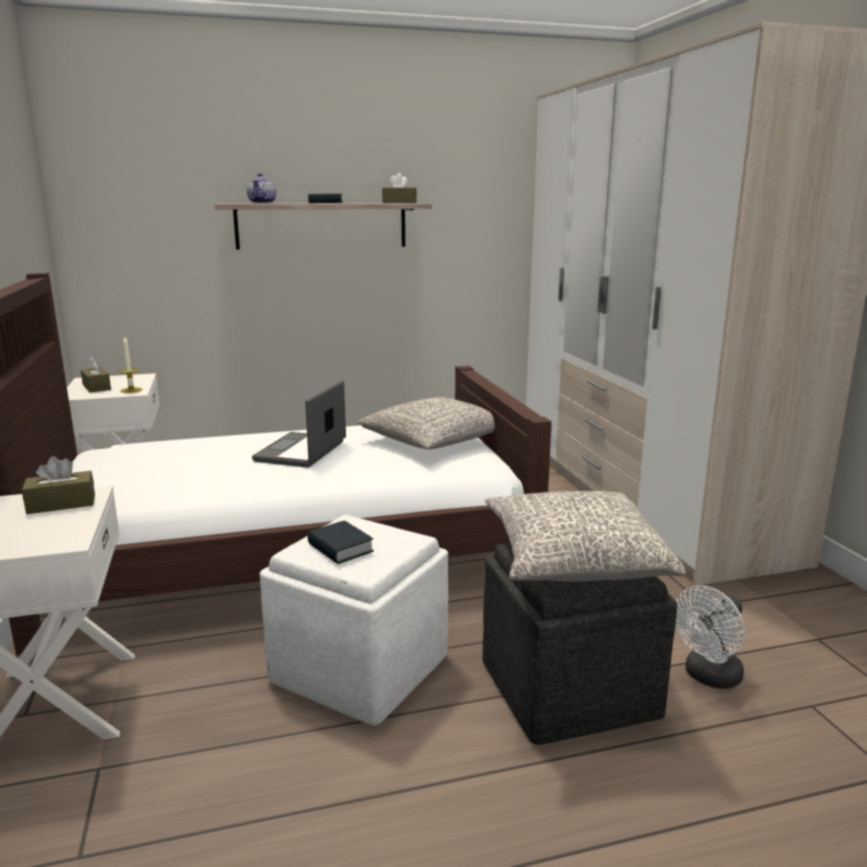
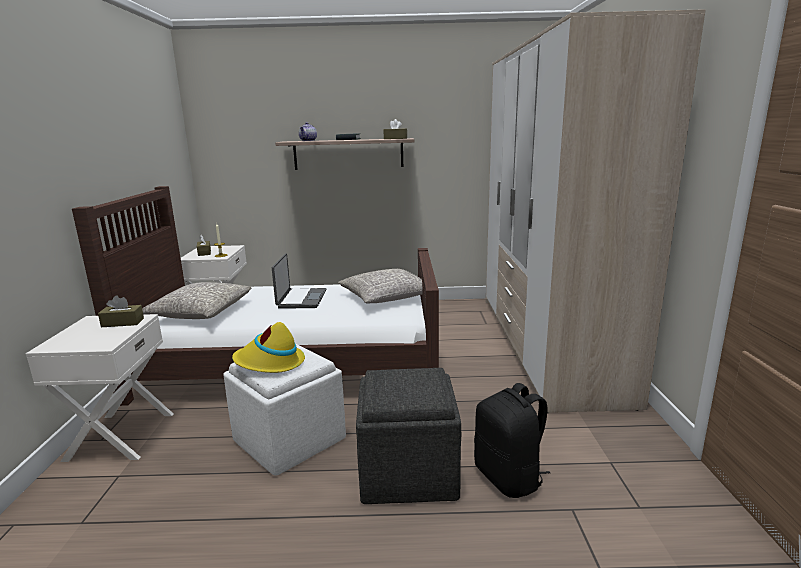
camera: 15 degrees right, 0 degrees up
(302, 451) = (301, 299): laptop -> laptop turned 150 degrees clockwise
(340, 548) = (270, 363): book -> yellow hat
(573, 558) = (405, 384): grey pillow -> grey pillow (200, 312)
(708, 677) = (509, 477): white fan -> black backpack

